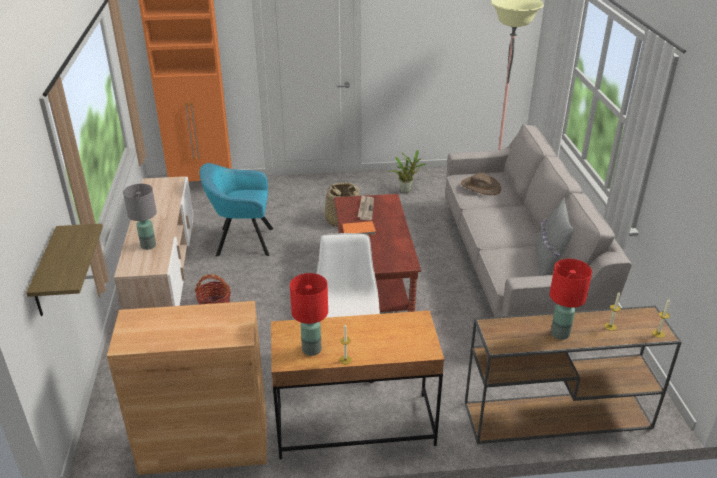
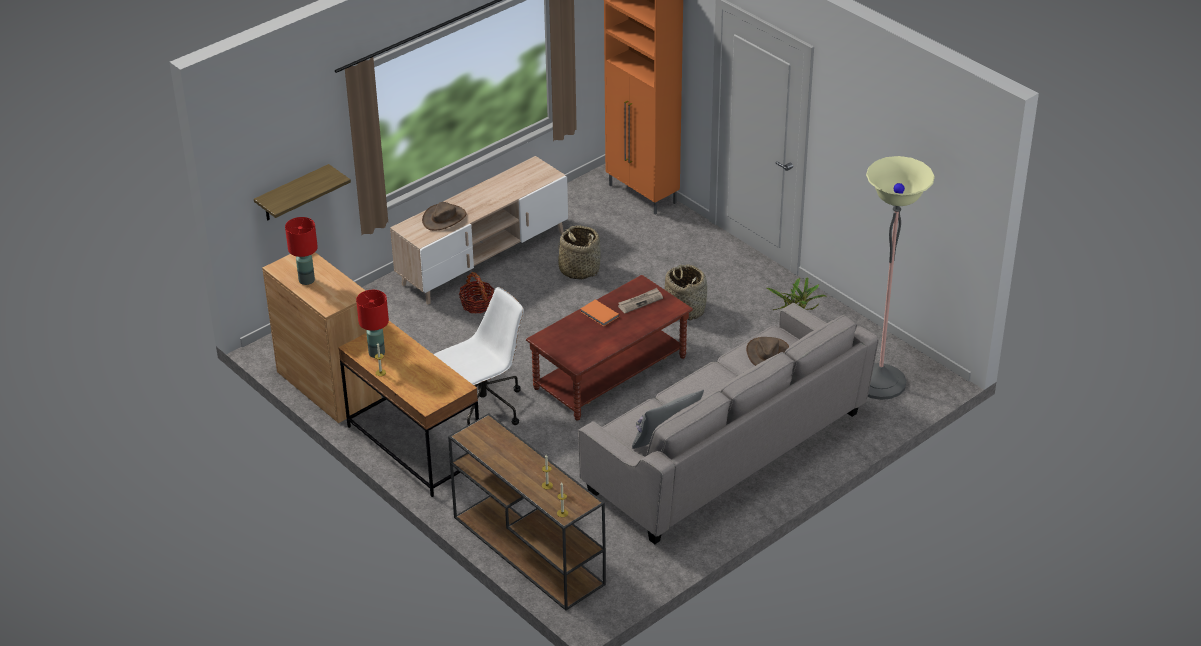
camera: 55 degrees right, 5 degrees up
(148, 245) = (444, 218): grey table lamp -> brown hat
(242, 241) = (579, 269): turquoise armchair -> basket
(559, 333) = (510, 461): red table lamp -> red table lamp (306, 280)

